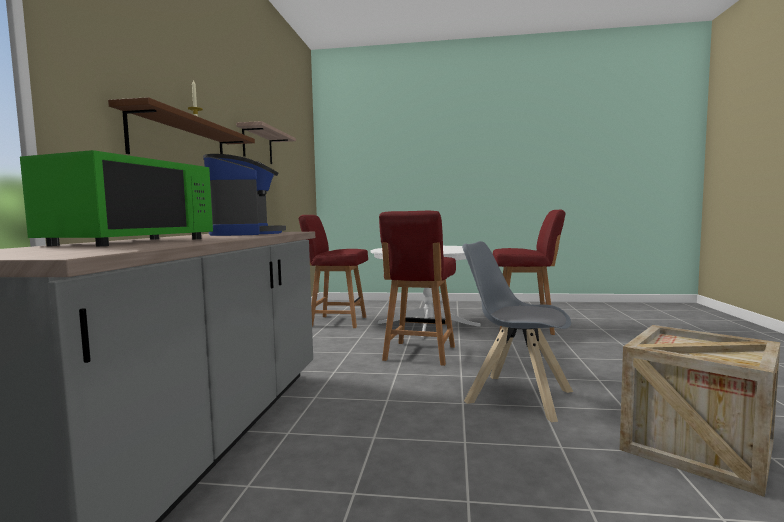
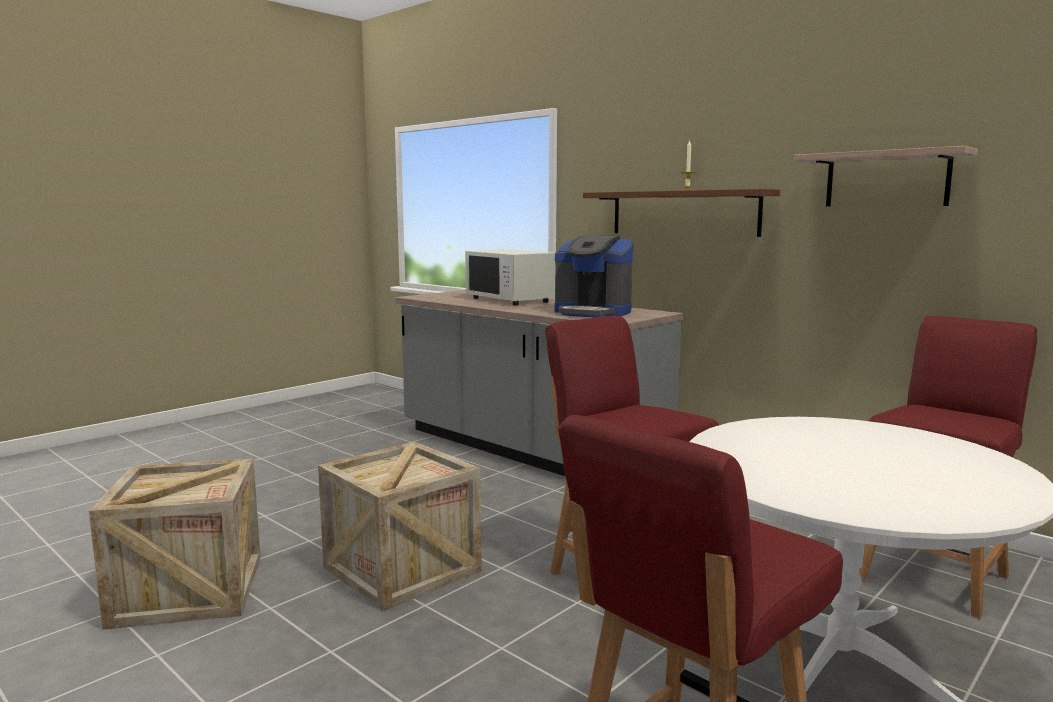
camera: 125 degrees right, 5 degrees up
(131, 242) = (510, 300): green microwave -> white microwave
(515, 396) = (402, 569): grey chair -> crate

